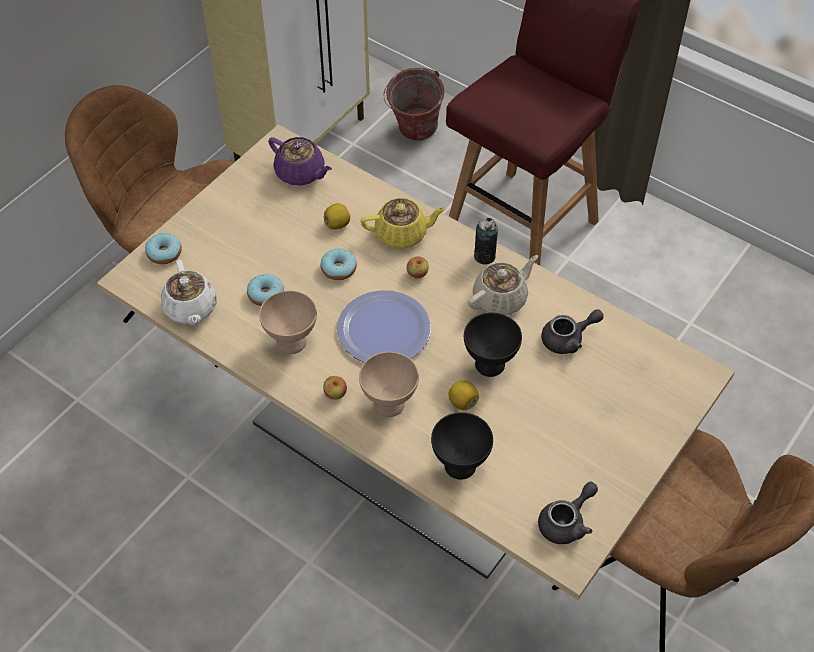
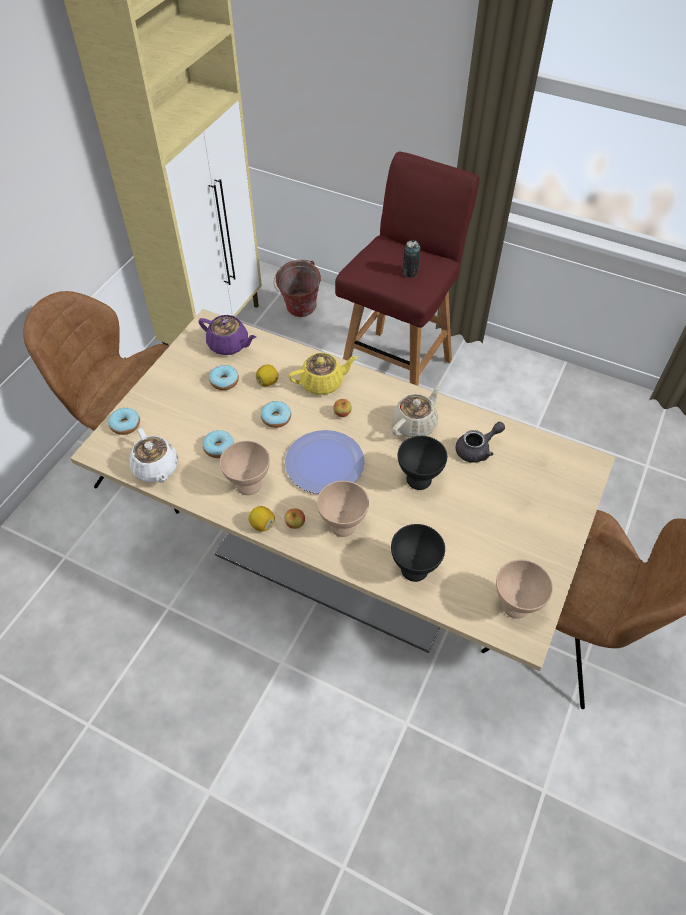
camera: 10 degrees left, 0 degrees up
(287, 217) = (224, 381): none -> donut
(462, 402) = (404, 515): lemon -> lemon (262, 524)
(484, 256) = (393, 392): can -> can (410, 273)
(566, 522) = (515, 604): grey teapot -> beige bowl

